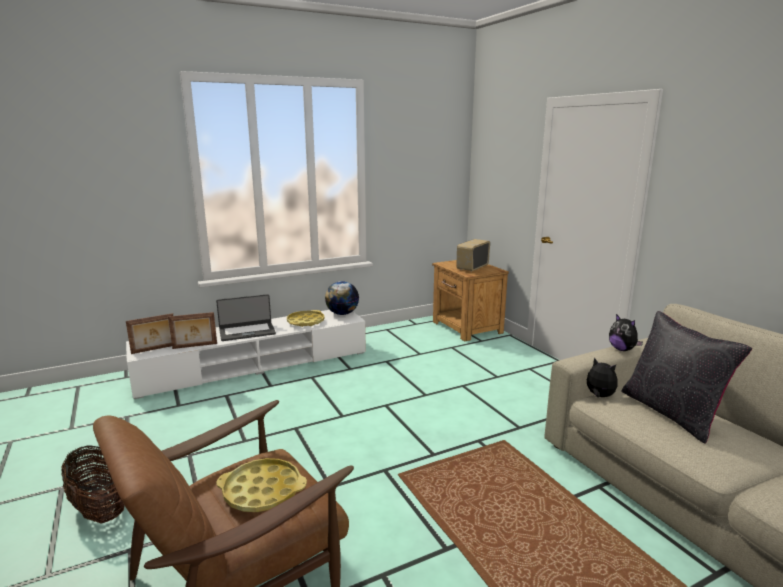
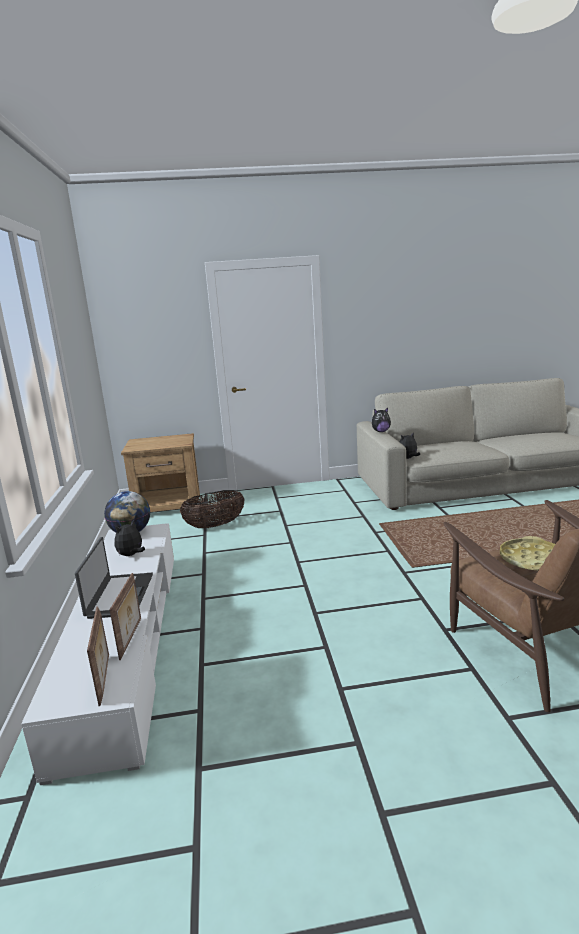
camera: 70 degrees left, 0 degrees up
(100, 508) = (436, 757): basket -> basket (215, 525)
(305, 322) = (131, 555): yellow tray -> plush toy
(472, 268) = (165, 441): radio -> none
(671, 413) = (439, 446): black pillow -> none

